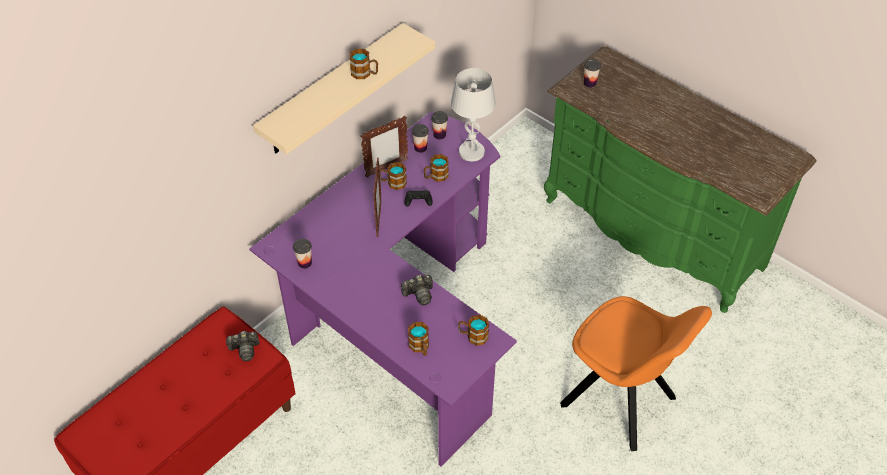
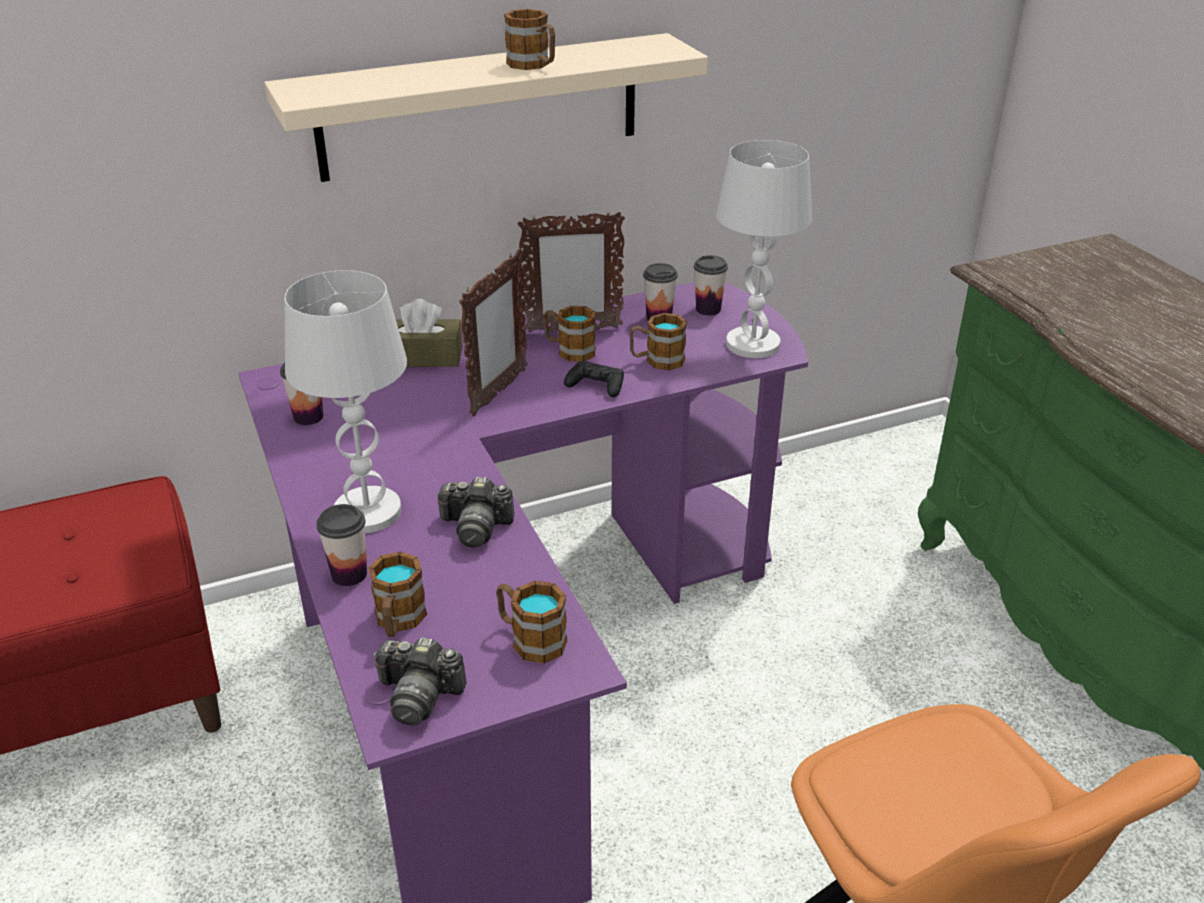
camera: 25 degrees right, 15 degrees down
(245, 349) = (133, 550): camera -> camera (419, 695)
(329, 209) = (423, 357): none -> brown tissue box
(370, 303) = (368, 511): none -> white table lamp
(589, 83) = (1047, 271): cup -> cup (349, 574)

